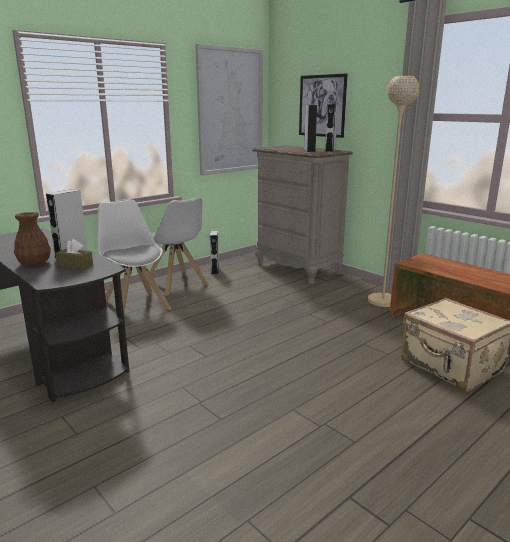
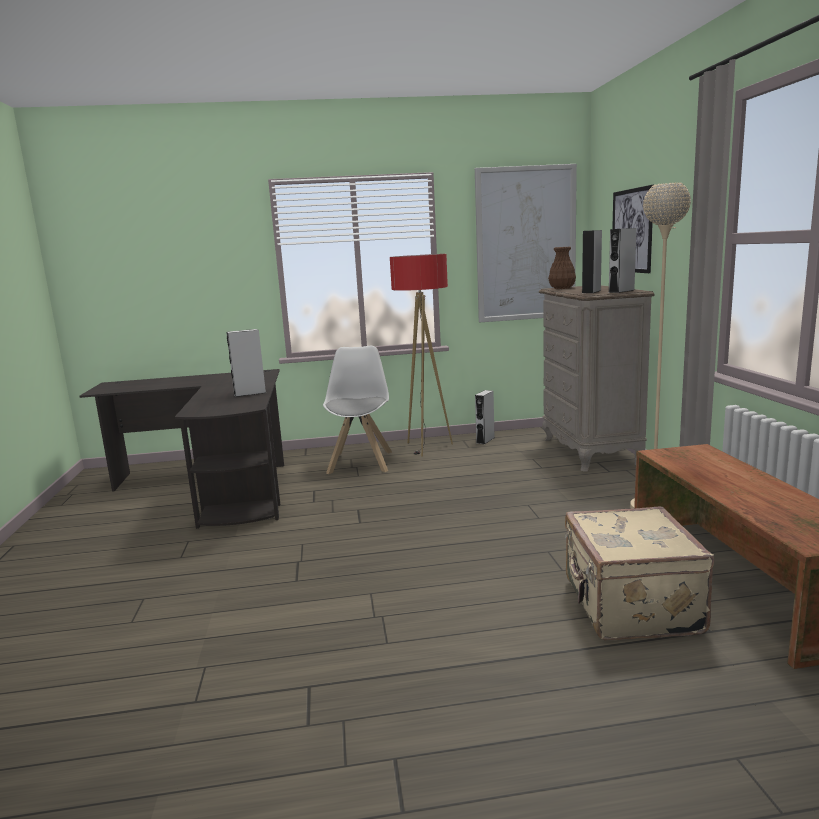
camera: 35 degrees right, 5 degrees down
(34, 263) = (213, 396): brown vase -> brown vase (561, 288)
(75, 265) = (236, 401): brown tissue box -> none
(177, 284) = (427, 448): chair -> floor lamp

